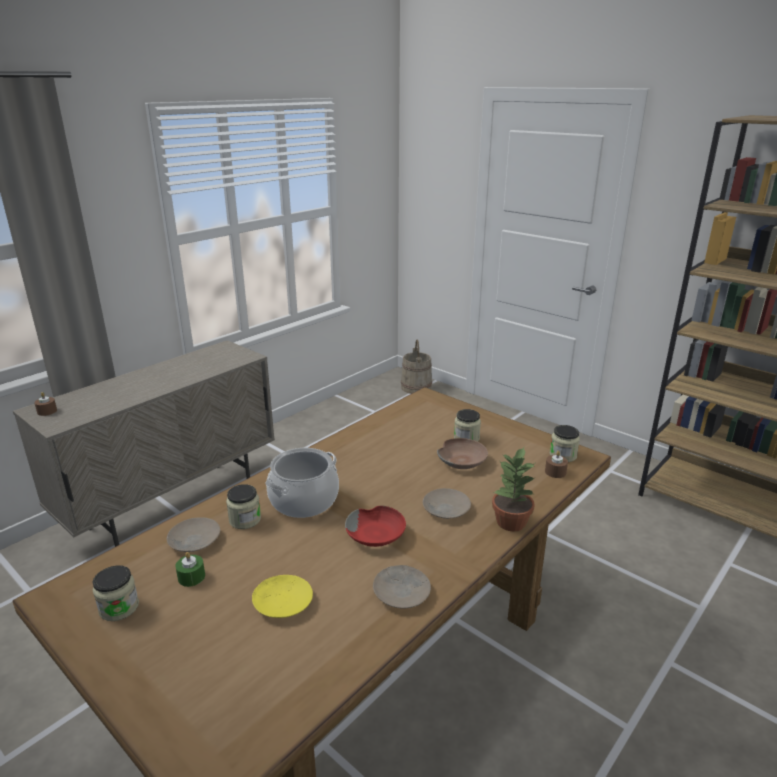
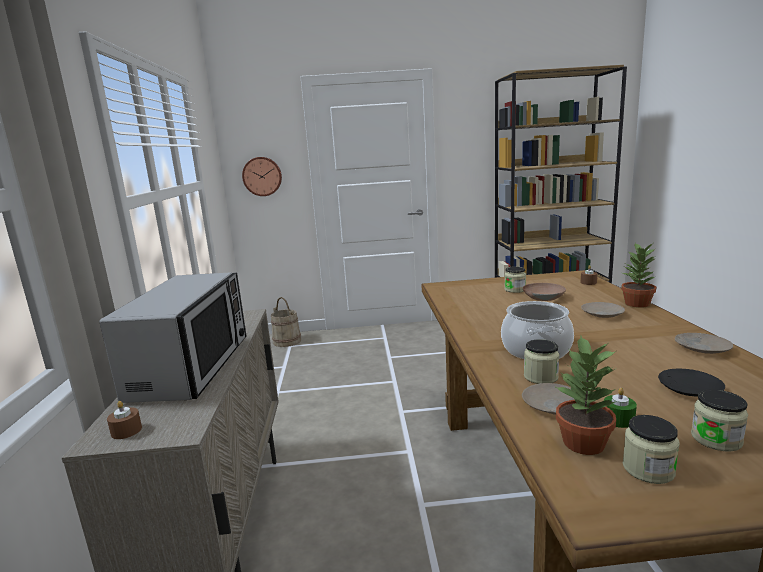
camera: 45 degrees left, 10 degrees down
(140, 385) = (192, 366): none -> microwave
(140, 570) = (583, 444): none -> potted plant
(282, 602) = (689, 389): yellow plate -> black plate
(377, 534) = (616, 339): red bowl -> none
(431, 201) = (262, 176): none -> wall clock
(563, 455) = (570, 277): jar -> jar (716, 439)

